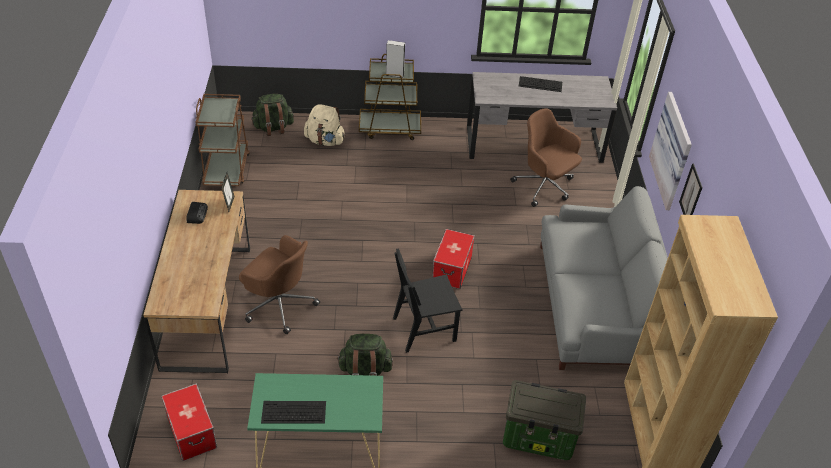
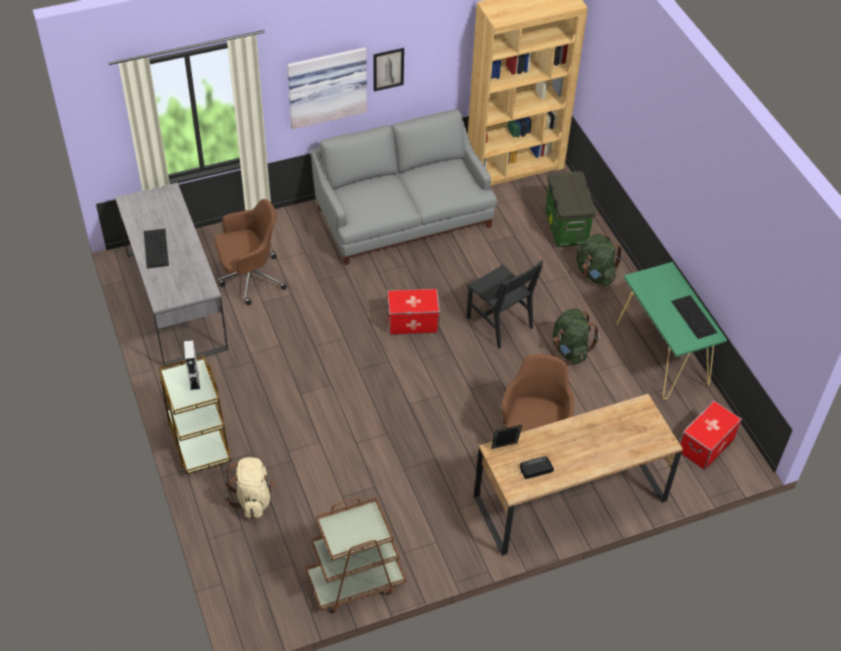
camera: 110 degrees left, 5 degrees up
(273, 128) = (249, 566): green backpack -> green backpack (595, 274)
(544, 186) = (250, 278): brown office chair -> brown office chair turned 135 degrees counterclockwise

